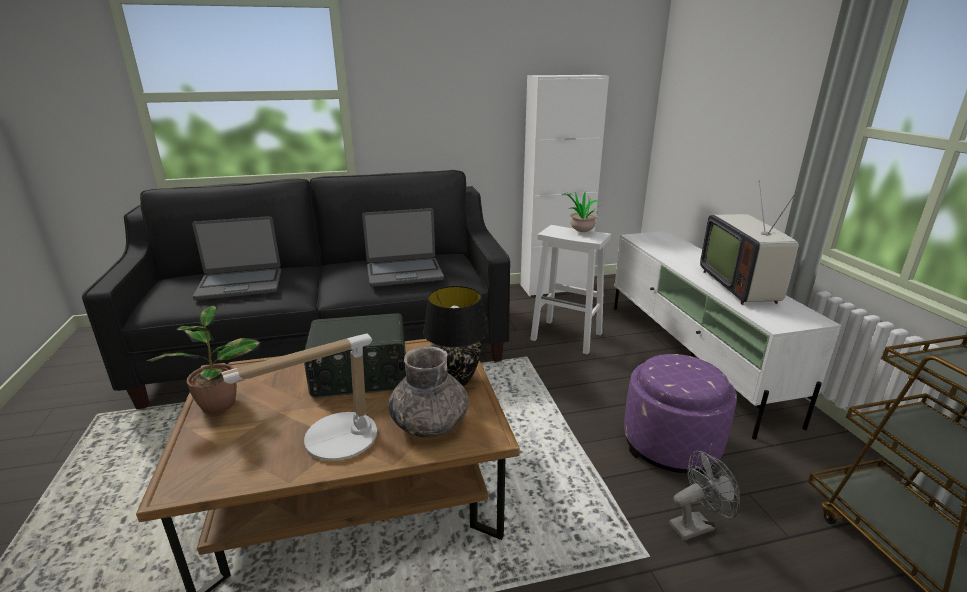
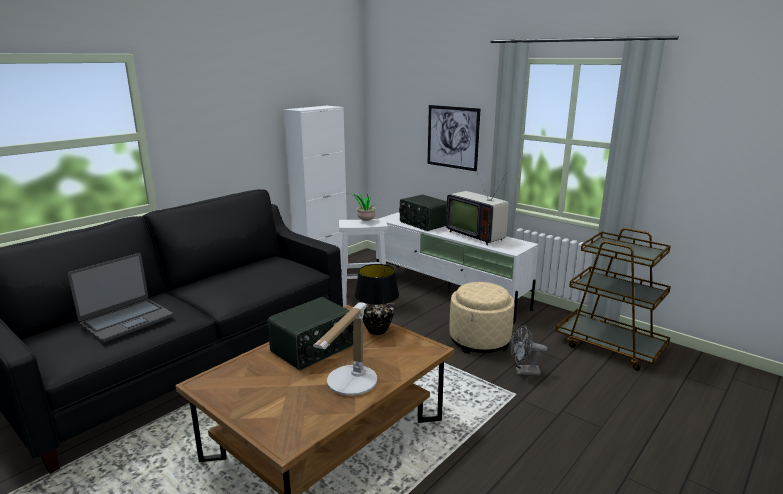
camera: 35 degrees left, 5 degrees down
(219, 403) = (234, 398): potted plant -> none
(404, 273) = (260, 277): laptop -> none
(430, 423) = (393, 356): grey vase -> none
(671, 445) = (479, 340): purple ottoman -> beige ottoman
(678, 253) = (423, 224): none -> radio
(696, 525) = (523, 372): grey fan -> grey fan turned 120 degrees counterclockwise
(757, 128) = (452, 137): none -> picture

